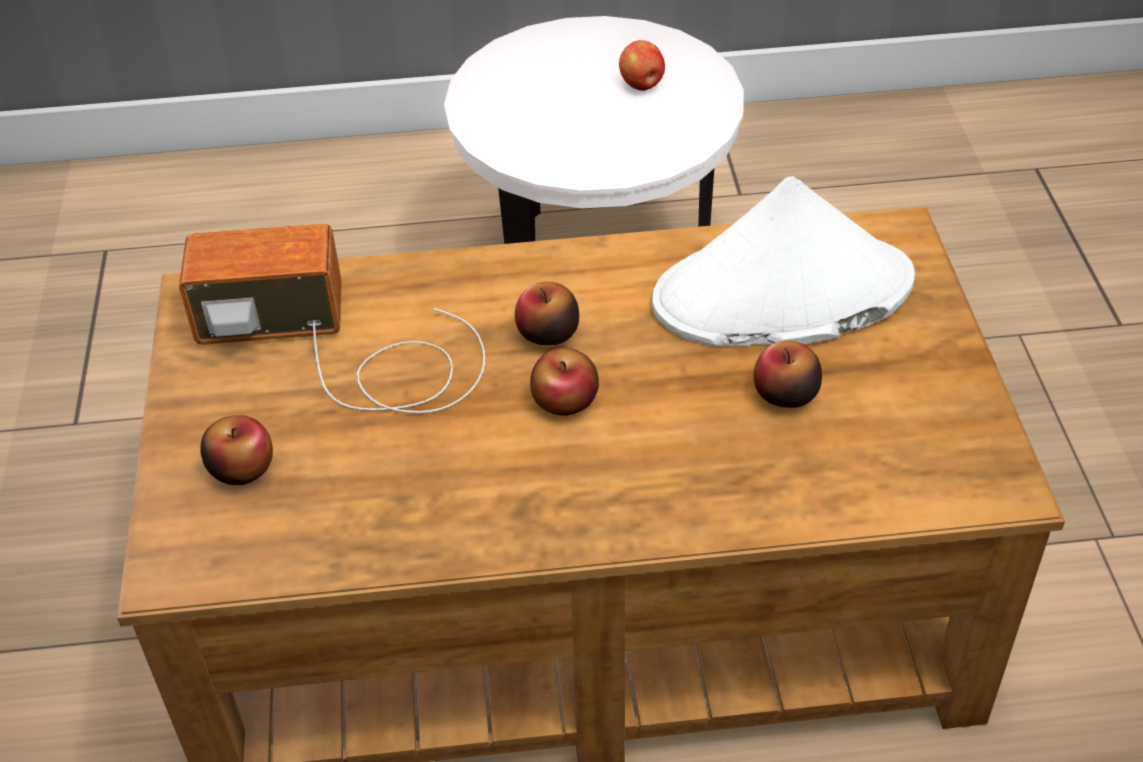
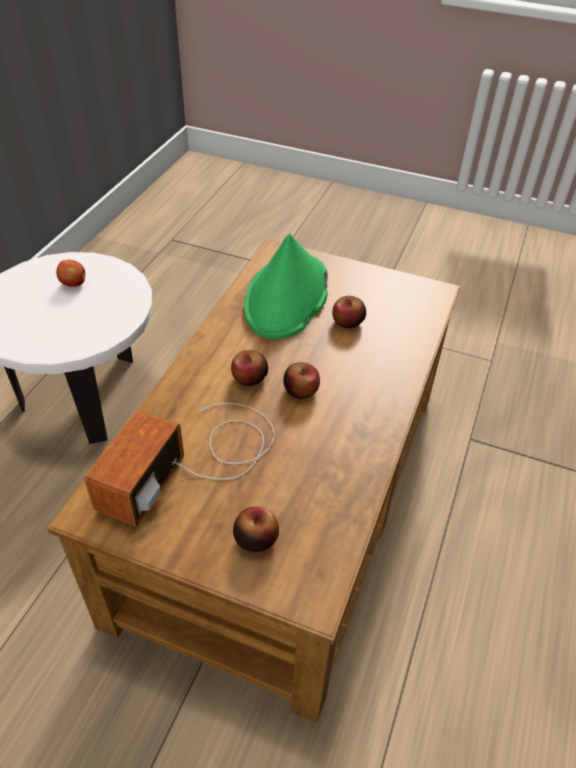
camera: 65 degrees left, 0 degrees up
(781, 294) = (287, 297): white hat -> green hat

